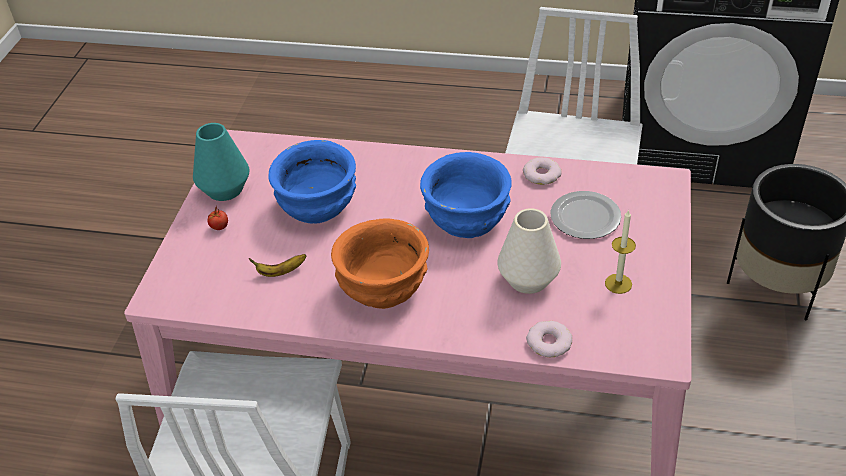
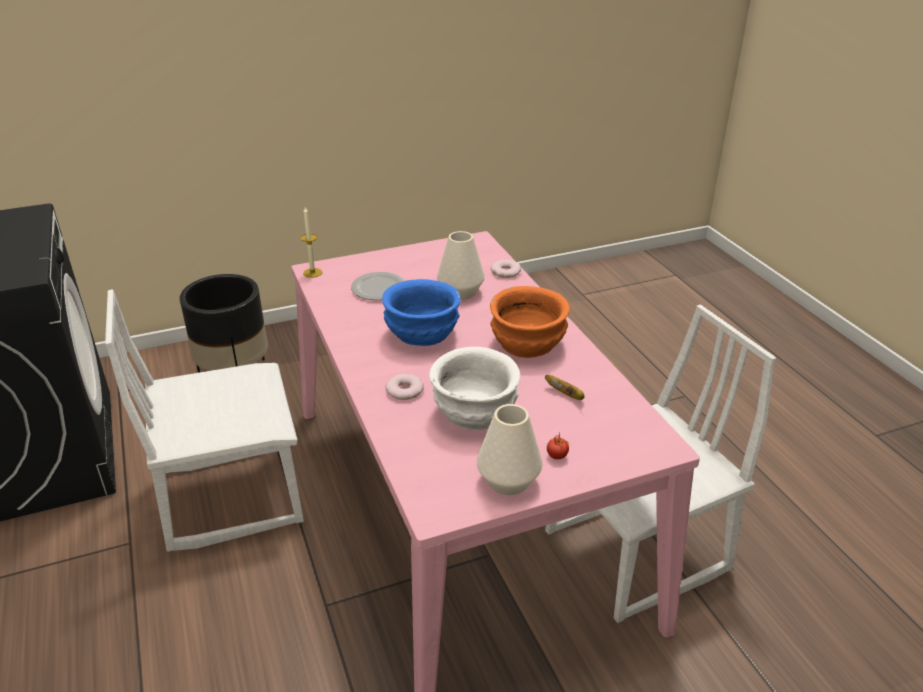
camera: 125 degrees left, 10 degrees down
(225, 189) = (508, 481): turquoise vase -> white vase
(318, 205) = (475, 411): blue bowl -> white bowl
(542, 174) = (343, 317): donut -> donut (404, 390)
(618, 283) = (433, 263): candle -> candle (312, 272)

